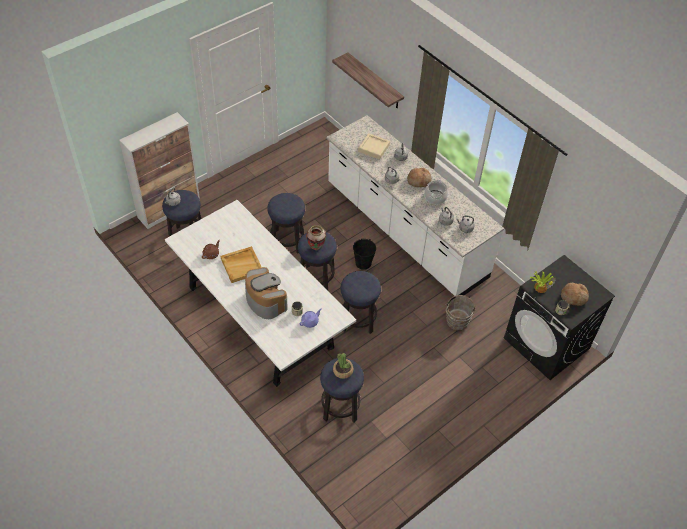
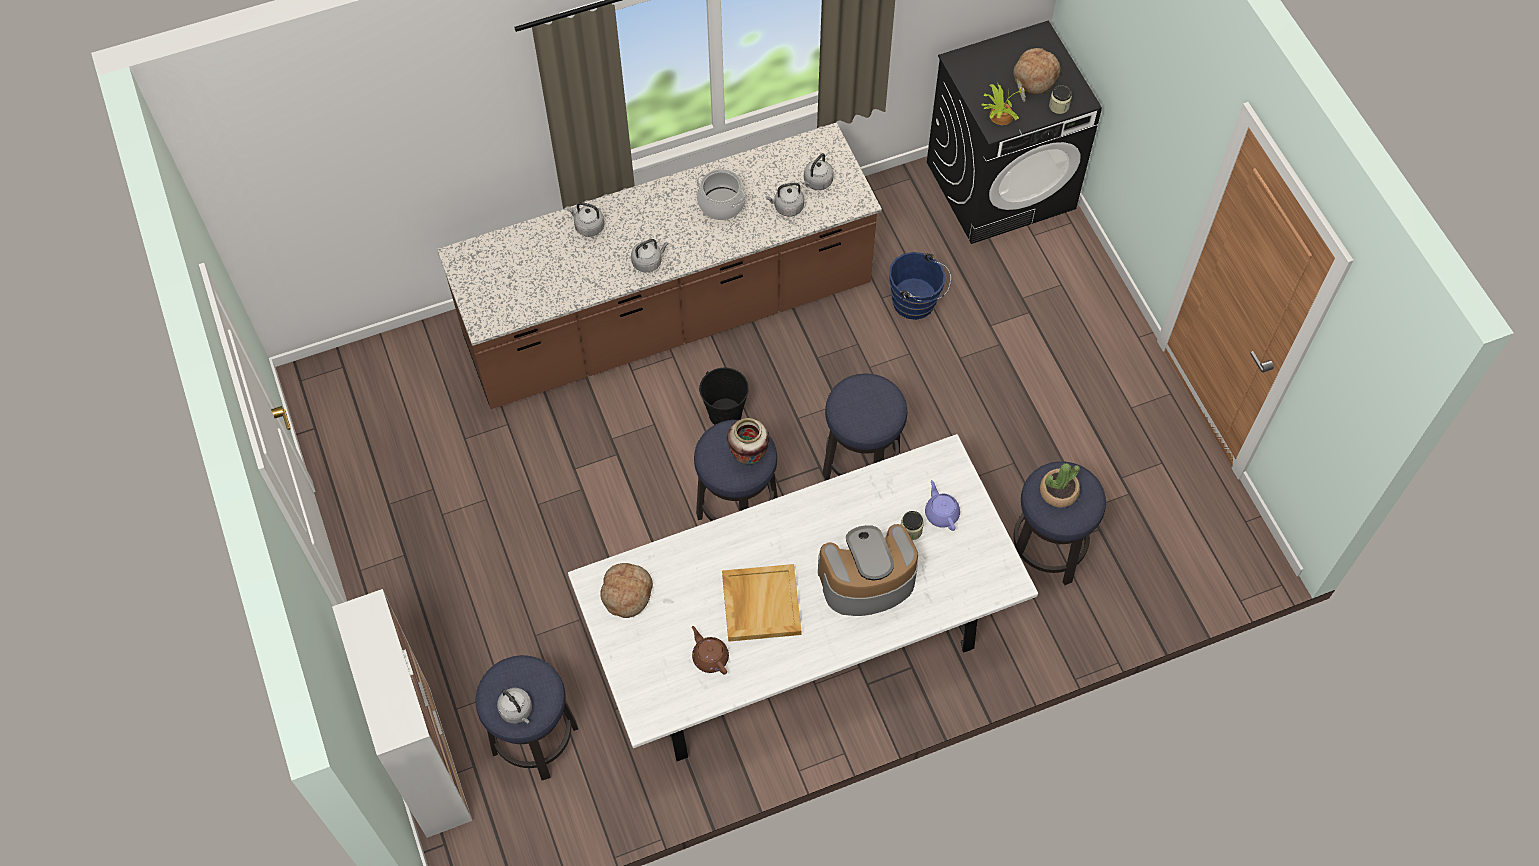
camera: 70 degrees left, 10 degrees up
(287, 241) = (617, 537): stool -> none
(373, 148) = (543, 266): beige tray -> none
(374, 81) = (396, 189): shelf -> none
(405, 231) = (668, 316): white counter -> brown counter
(419, 180) = (666, 216): bread -> bread (626, 592)
(456, 323) = (916, 303): brown bucket -> blue bucket

